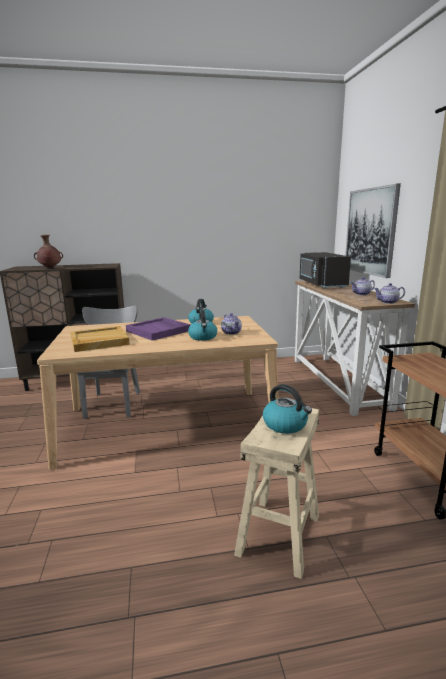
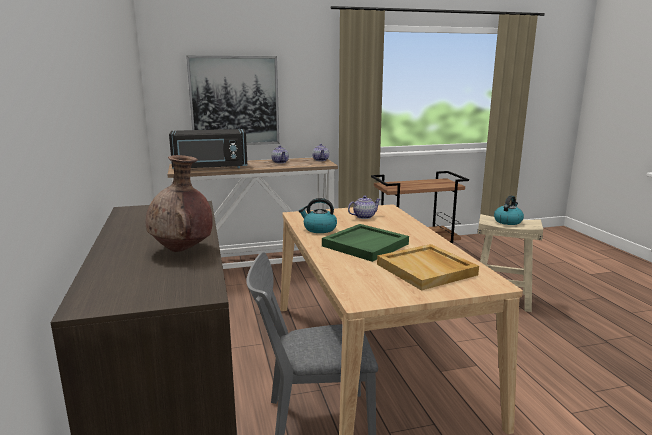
camera: 95 degrees left, 0 degrees up
(159, 331) = (365, 245): purple tray -> green tray
(203, 337) = (385, 225): kettle -> none

